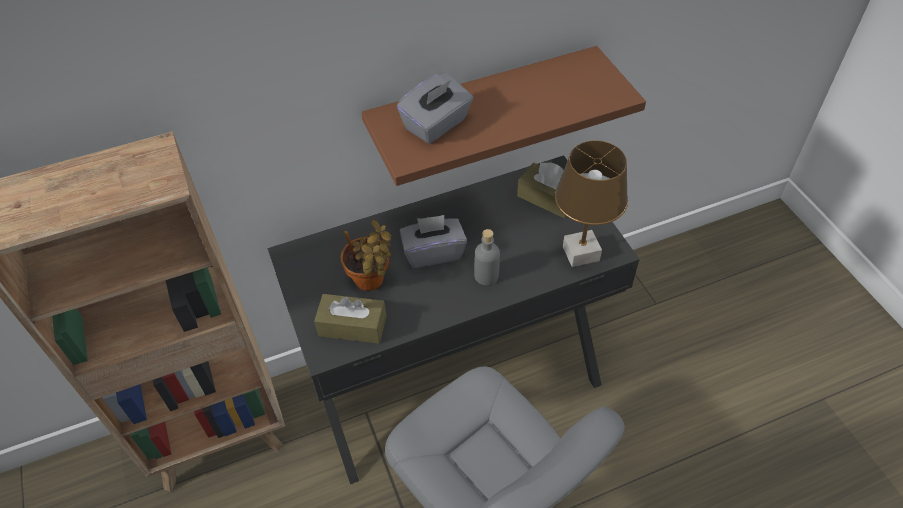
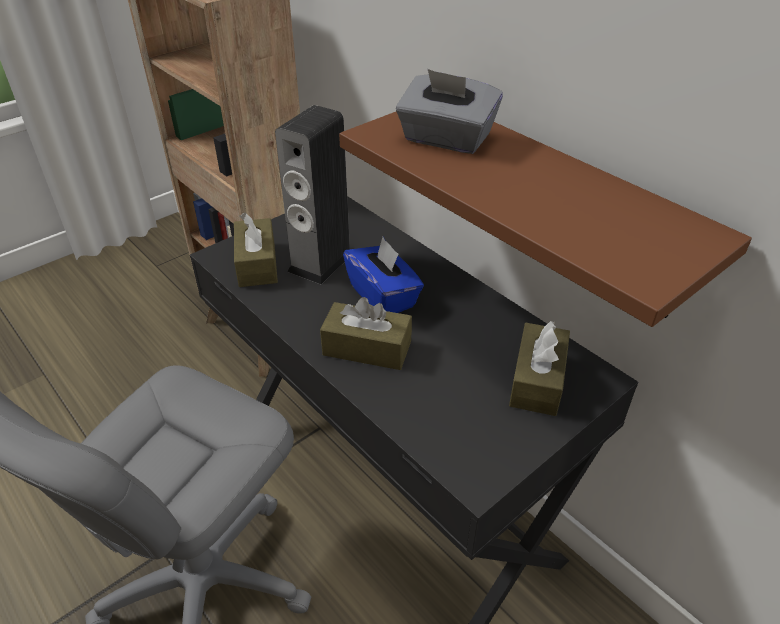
camera: 70 degrees right, 10 degrees down
(371, 281) = (321, 262): potted plant -> speaker
(433, 252) = (383, 296): grey tissue box -> blue tissue box
(486, 275) = (367, 348): grey bottle -> brown tissue box
(580, 254) = (449, 438): brown table lamp -> none

